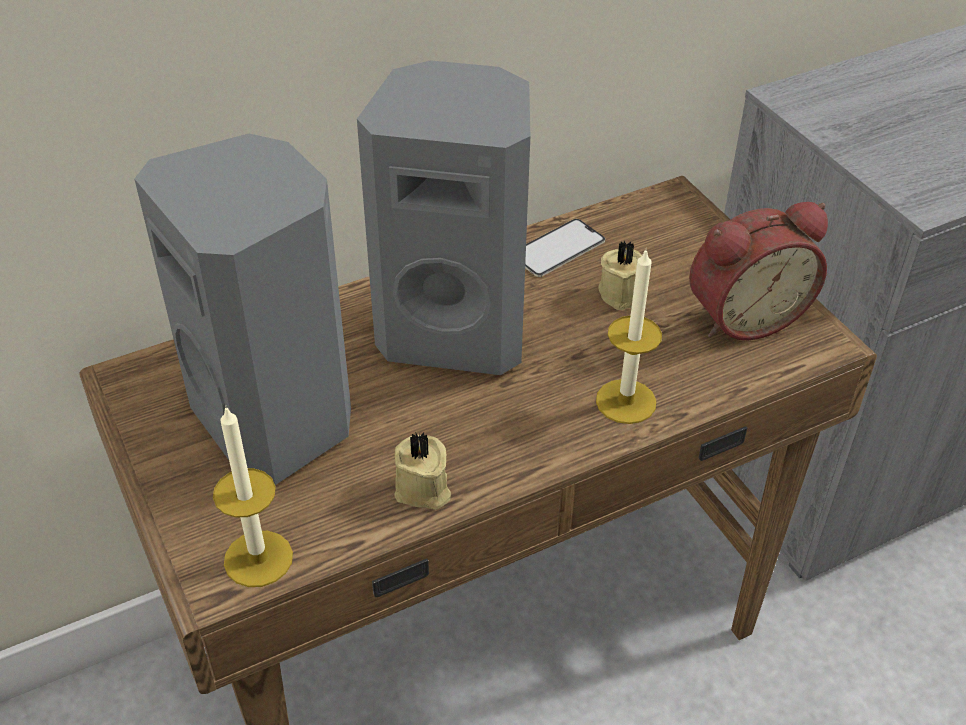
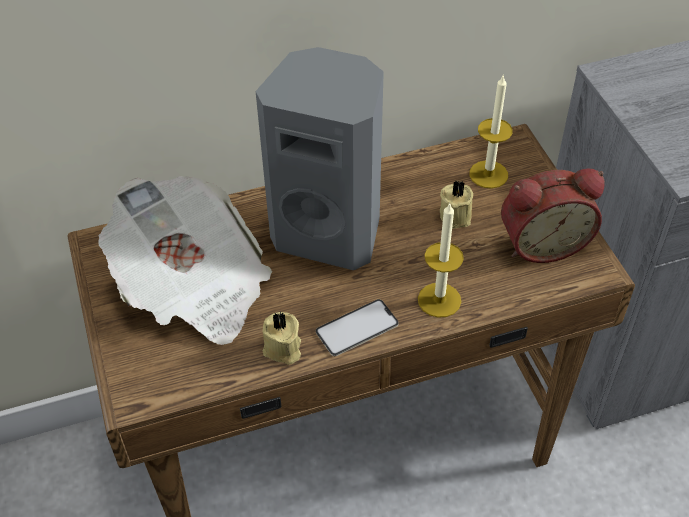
camera: 10 degrees right, 5 degrees up
(258, 558) = (163, 384): candle -> candle (488, 174)
(278, 421) = (193, 286): grey speaker -> newspaper
(558, 248) = (417, 174): phone -> phone (357, 328)

